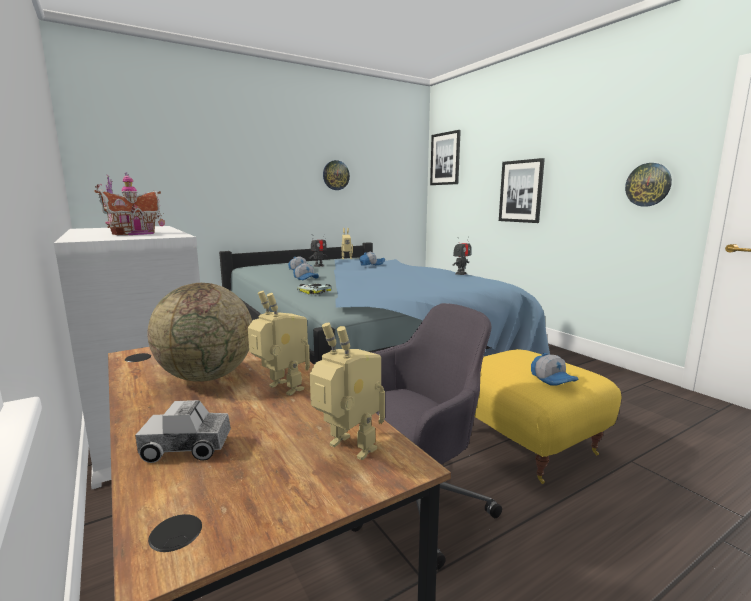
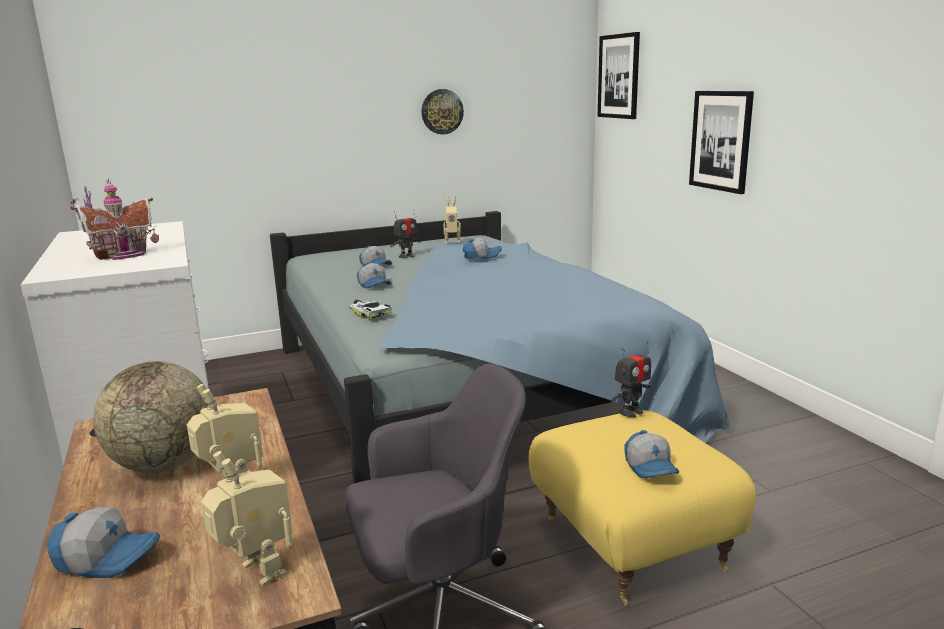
camera: 10 degrees right, 5 degrees up
(187, 448) = (108, 557): toy truck -> cap
(461, 274) = (600, 280): toy robot -> toy robot (631, 412)
(648, 184) = (894, 150): wall clock -> none

